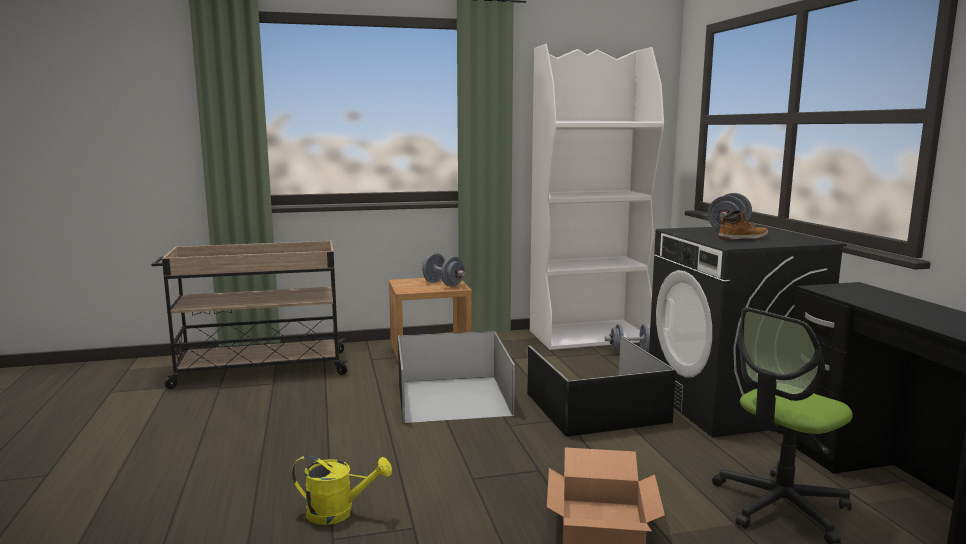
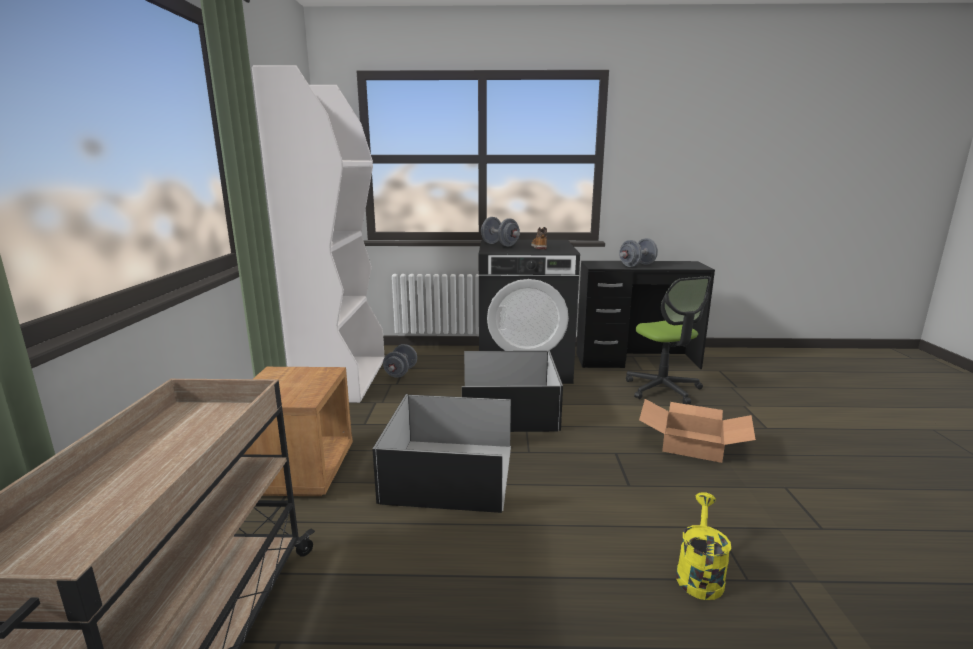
camera: 75 degrees left, 5 degrees up
(443, 284) = (300, 377): grey dumbbell -> grey dumbbell (637, 265)

